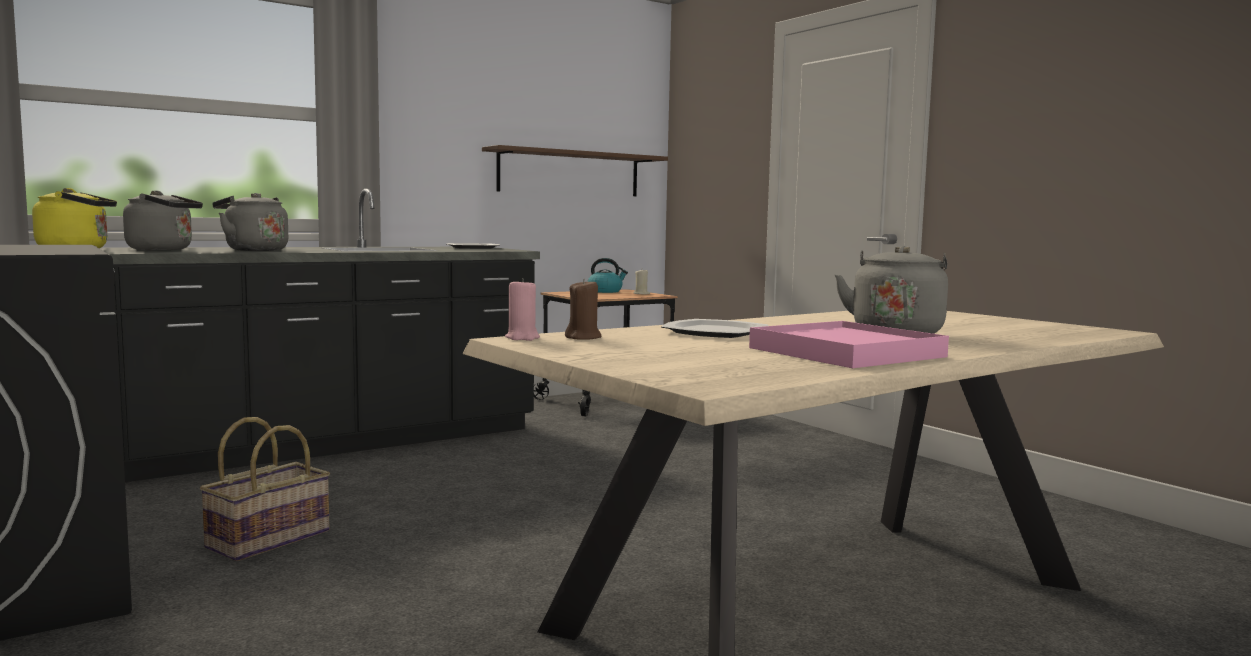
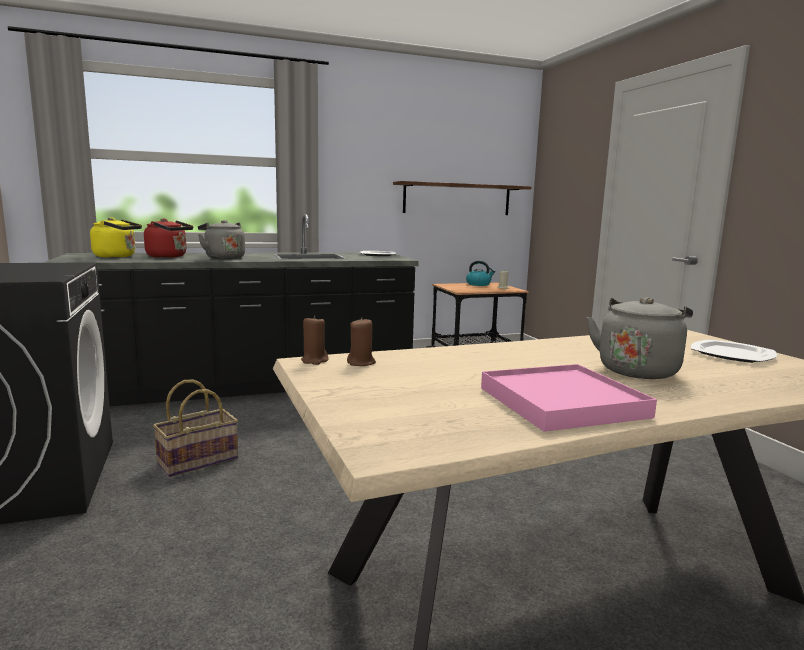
camera: 15 degrees right, 5 degrees up
(164, 249) = (169, 256): grey kettle -> red kettle
(522, 338) = (314, 360): pink candle -> brown candle
(714, 332) = (475, 361): plate -> plate (731, 354)

